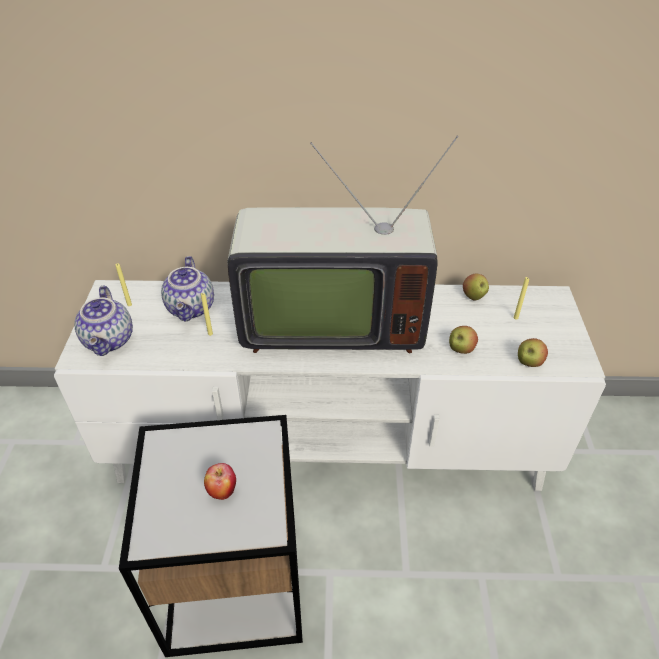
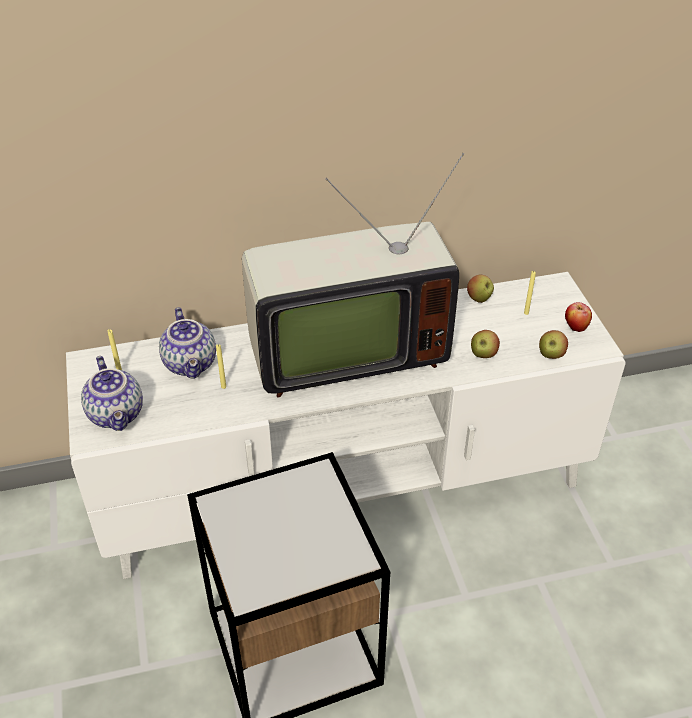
camera: 15 degrees left, 0 degrees up
(222, 490) = (299, 535): apple -> apple (575, 327)

